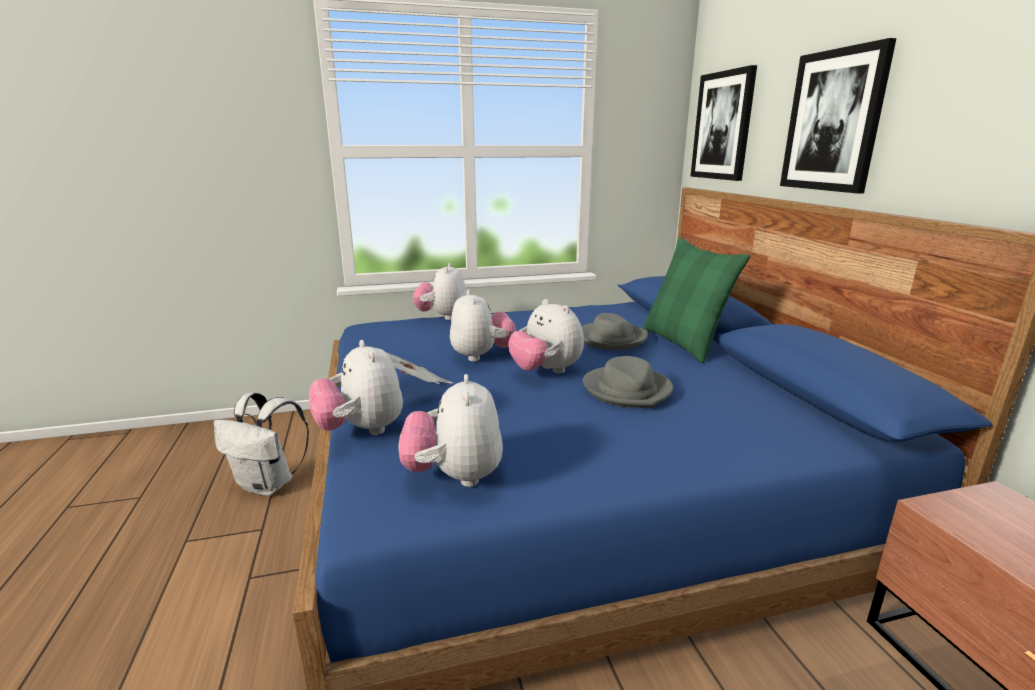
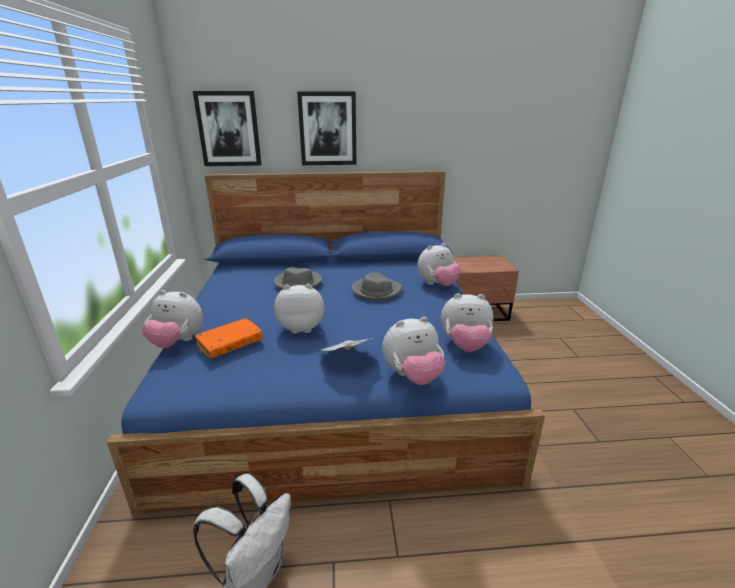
camera: 80 degrees left, 5 degrees up
(431, 329) = (230, 343): none -> orange book
(546, 371) = (341, 308): plush toy -> plush toy (437, 284)
(683, 343) = (315, 267): green pillow -> none

